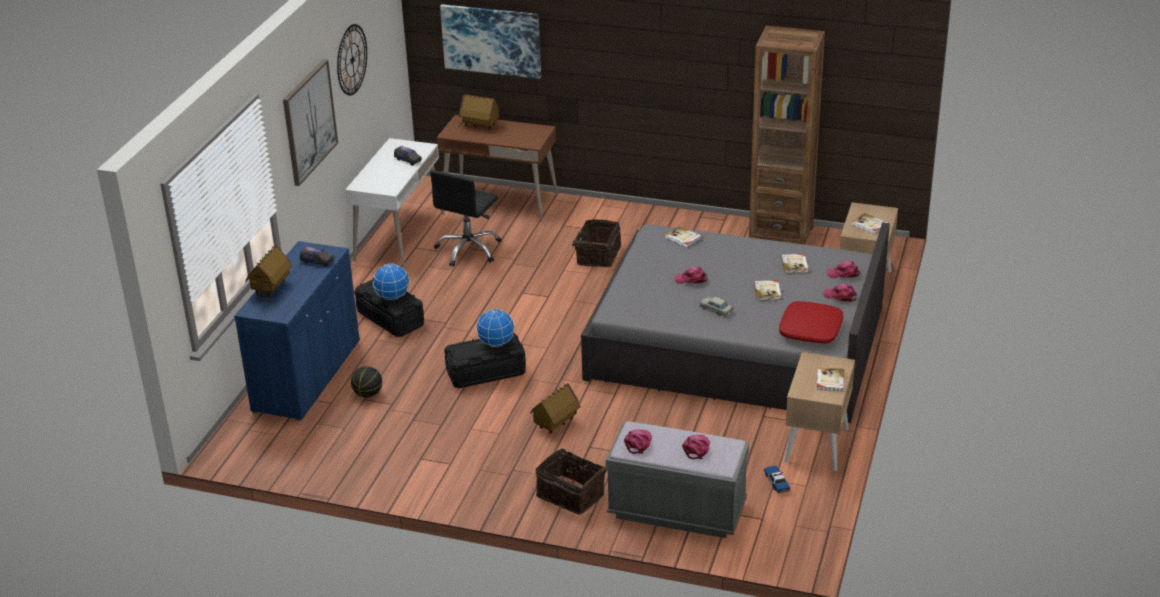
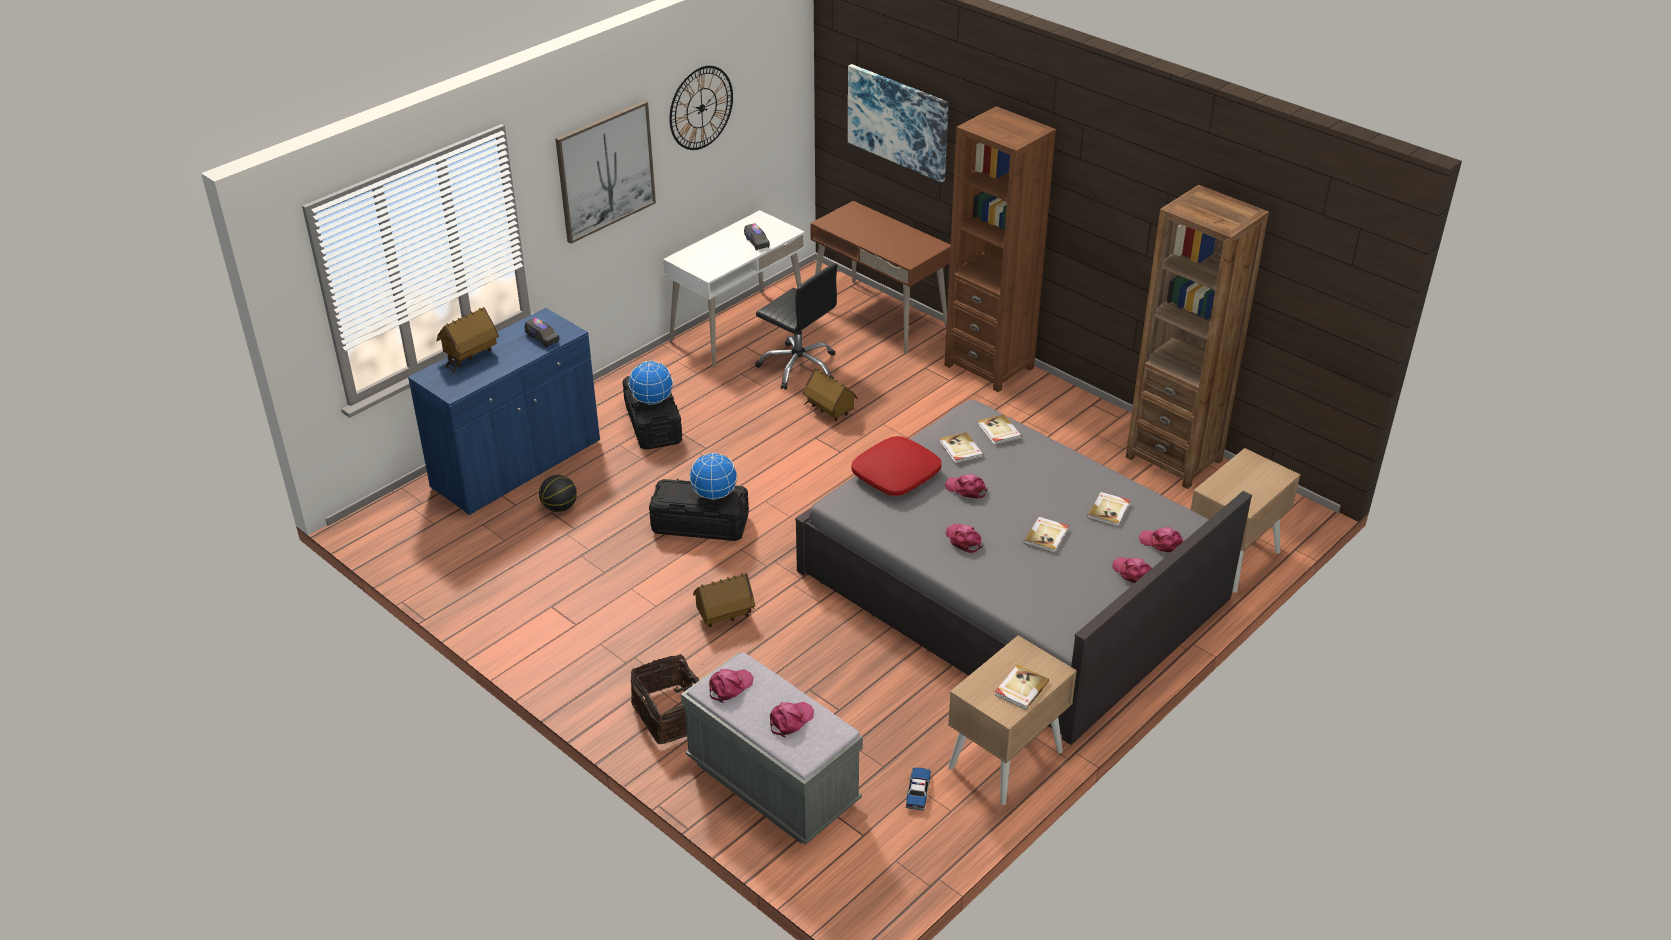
camera: 25 degrees right, 5 degrees up
(469, 250) = (799, 367): black office chair -> black office chair turned 105 degrees counterclockwise
(480, 126) = (868, 222): toy house -> toy house (829, 411)
(597, 255) = (934, 417): basket -> none
(608, 212) = (989, 366): none -> brown bookcase
(716, 310) = (963, 540): beige toy car -> pink cap
(811, 330) = (1059, 608): red pillow -> red pillow (896, 475)
(869, 225) = (1243, 486): book -> book (960, 449)

